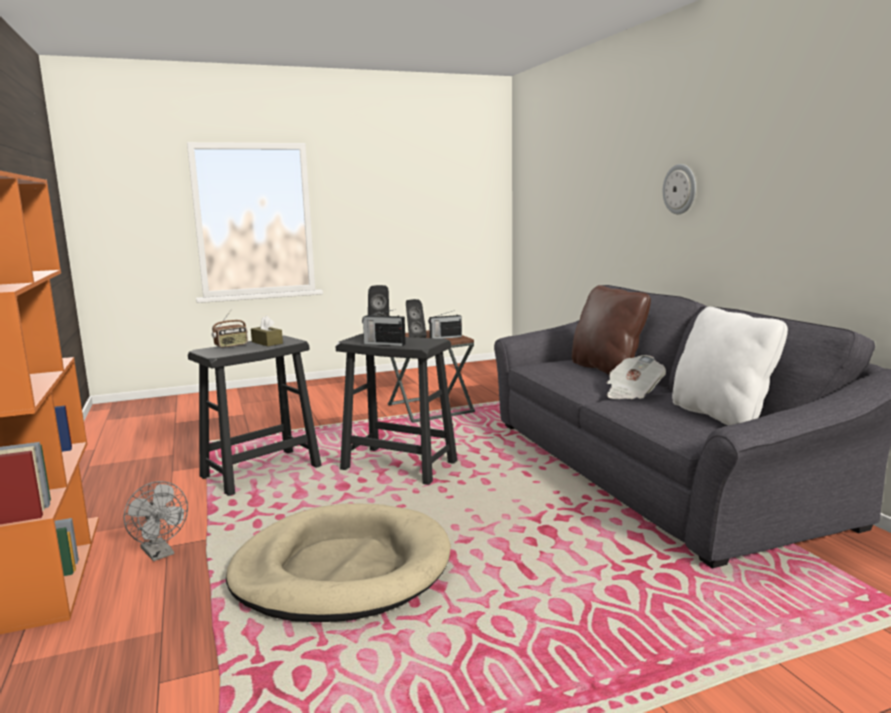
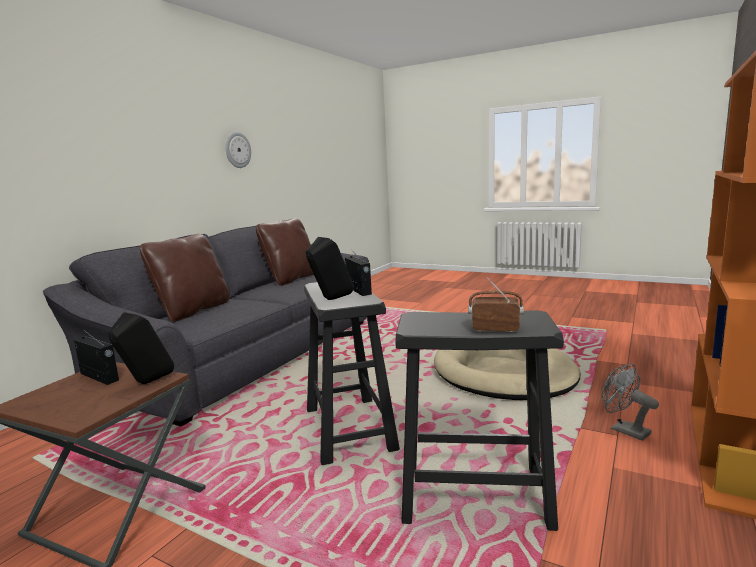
camera: 130 degrees left, 0 degrees up
(160, 554) = (624, 430): grey fan -> grey fan turned 45 degrees counterclockwise
(267, 342) = (446, 322): brown tissue box -> none
(632, 393) = (266, 294): newspaper -> none
(680, 189) = (113, 150): wall clock -> wall clock (237, 150)
(721, 415) = (291, 279): white pillow -> brown pillow

